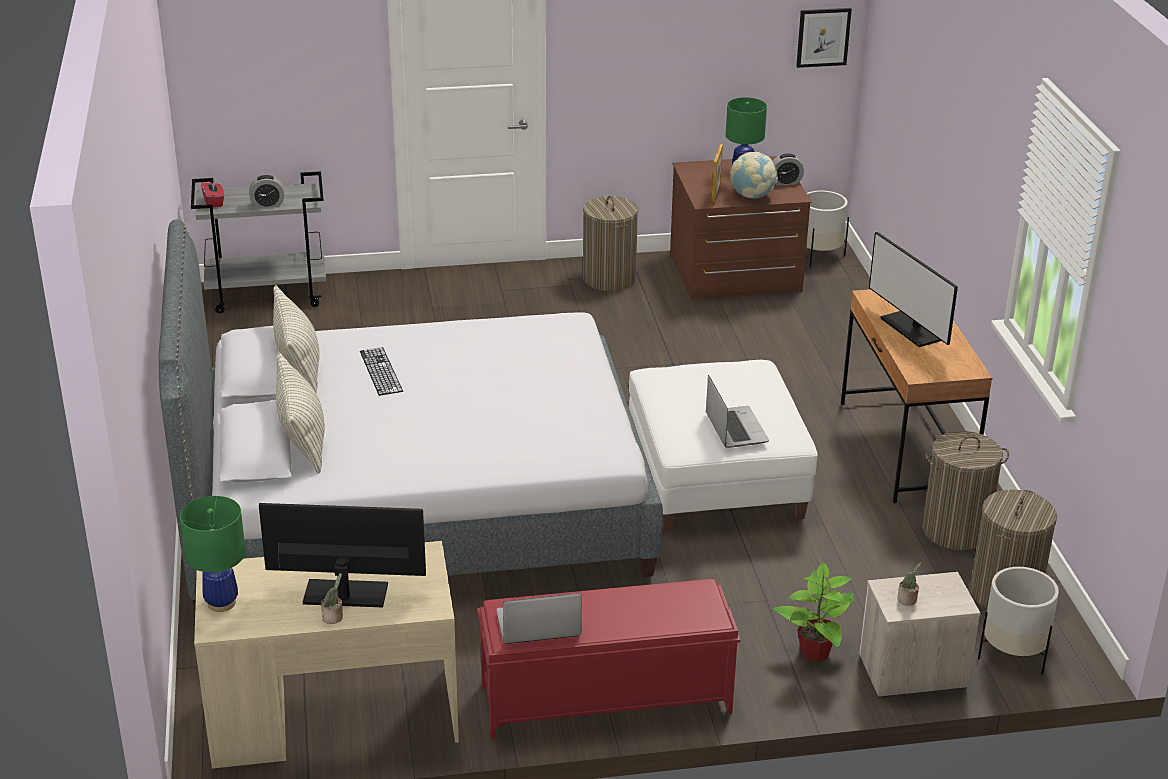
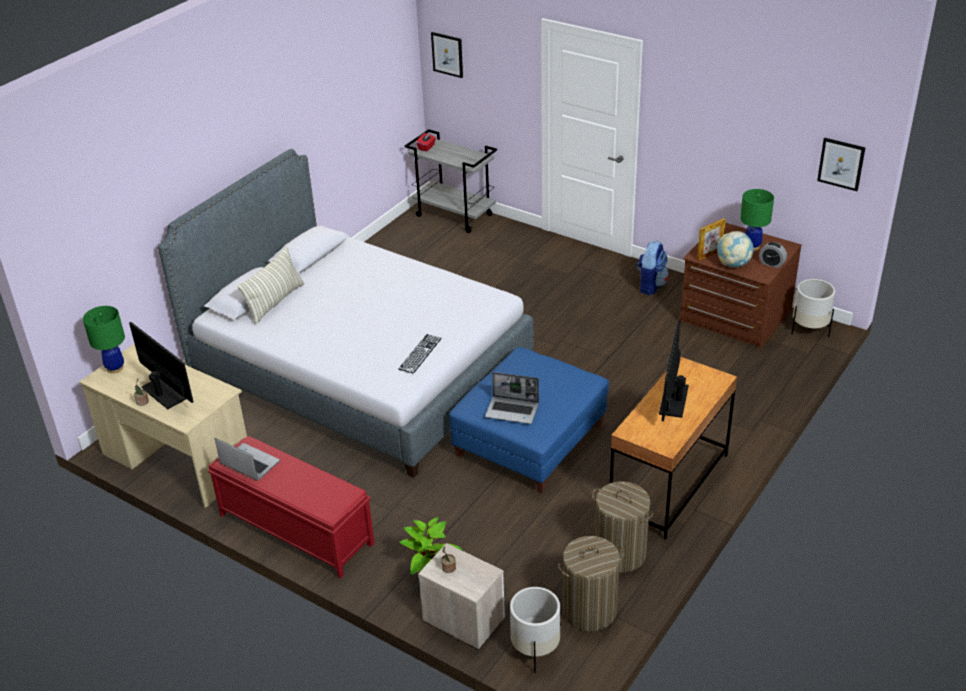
camera: 45 degrees right, 5 degrees up
(220, 52) = (447, 54): none -> picture
(267, 204) = (449, 159): alarm clock -> none
(298, 366) = (332, 260): pillow -> none
(381, 371) = (363, 282): keyboard -> keyboard (420, 353)
(609, 278) = (650, 285): laundry basket -> backpack
(714, 477) = (529, 439): white ottoman -> blue ottoman
(735, 428) = (513, 411): laptop -> laptop turned 75 degrees clockwise

